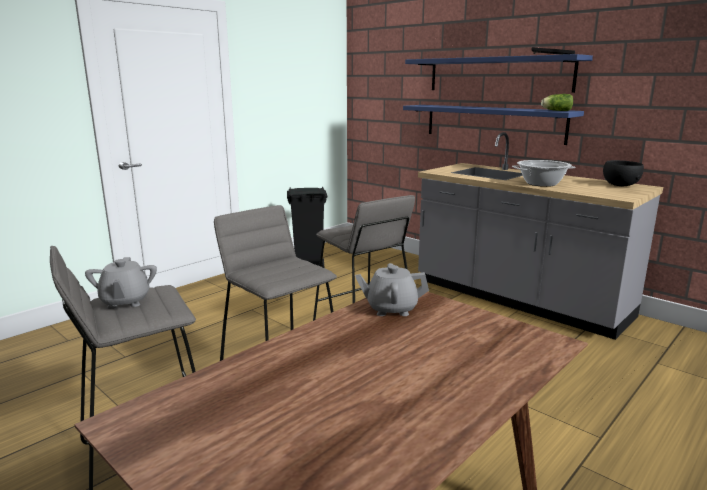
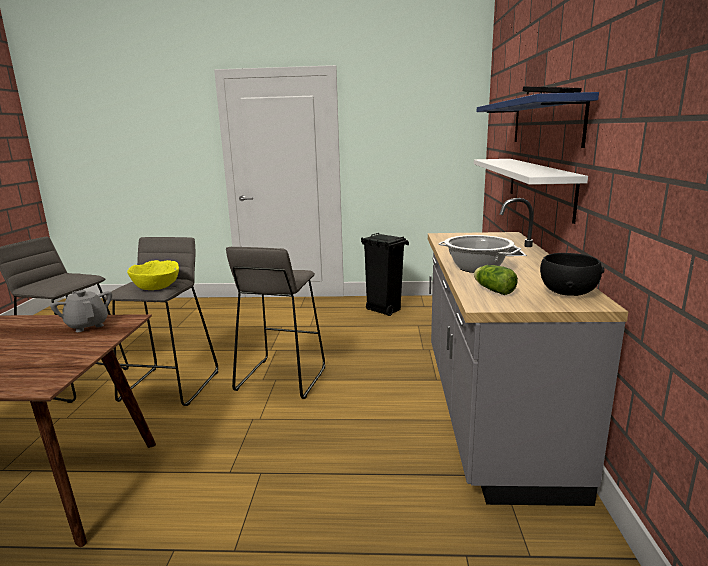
camera: 50 degrees right, 0 degrees up
(125, 301) = (62, 277): grey teapot -> none
(296, 268) = (156, 286): none -> yellow bowl
(493, 123) = (539, 185): blue shelf -> white shelf
(555, 110) = (542, 173): lettuce -> lettuce (492, 290)

